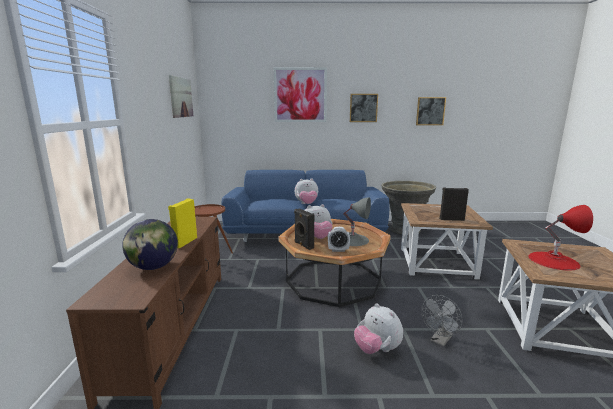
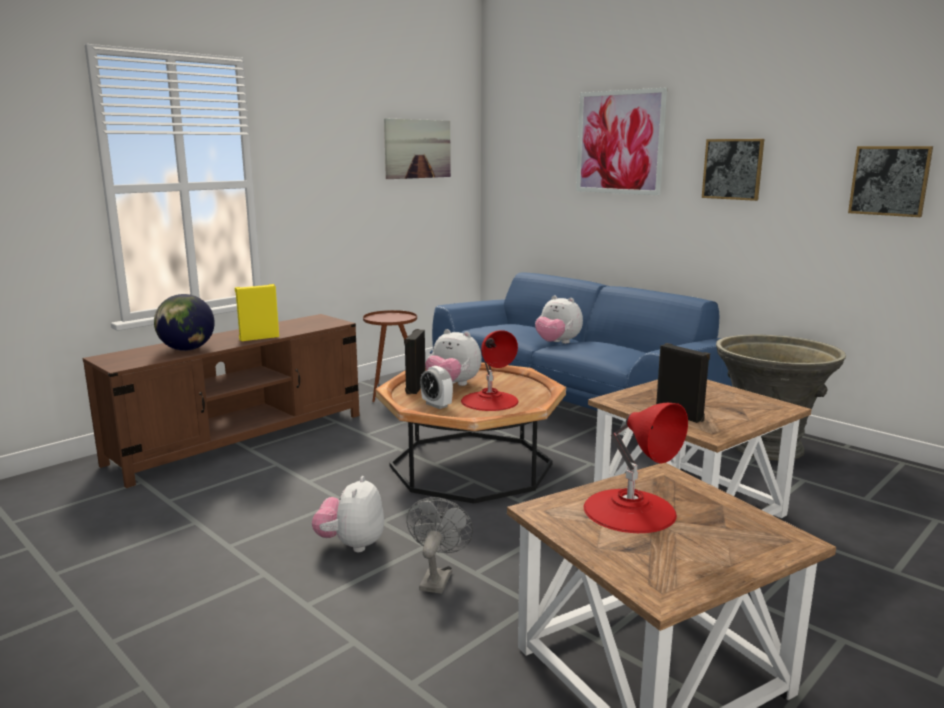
camera: 45 degrees right, 0 degrees up
(352, 239) = (490, 401): grey table lamp -> red table lamp
(440, 341) = (437, 578): grey fan -> grey fan turned 105 degrees clockwise

